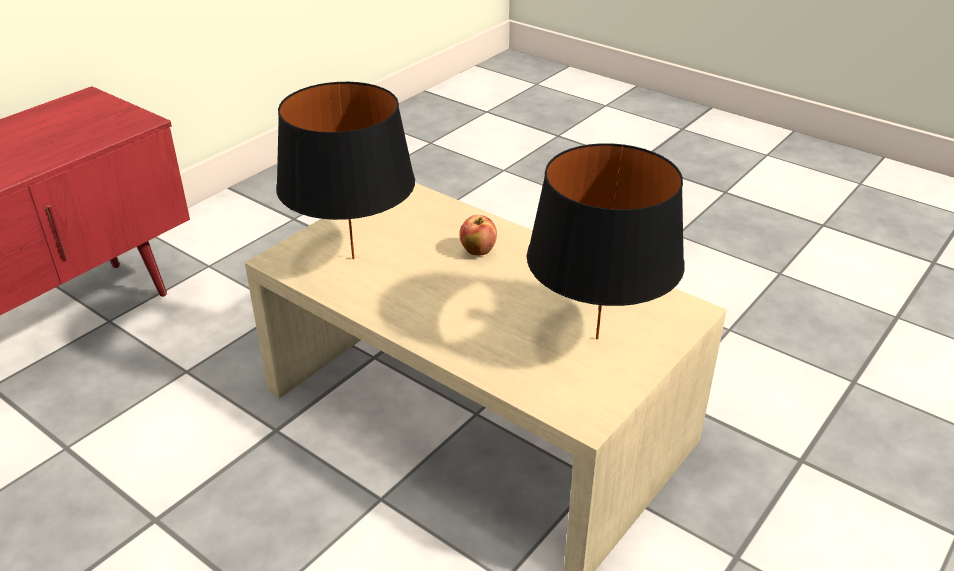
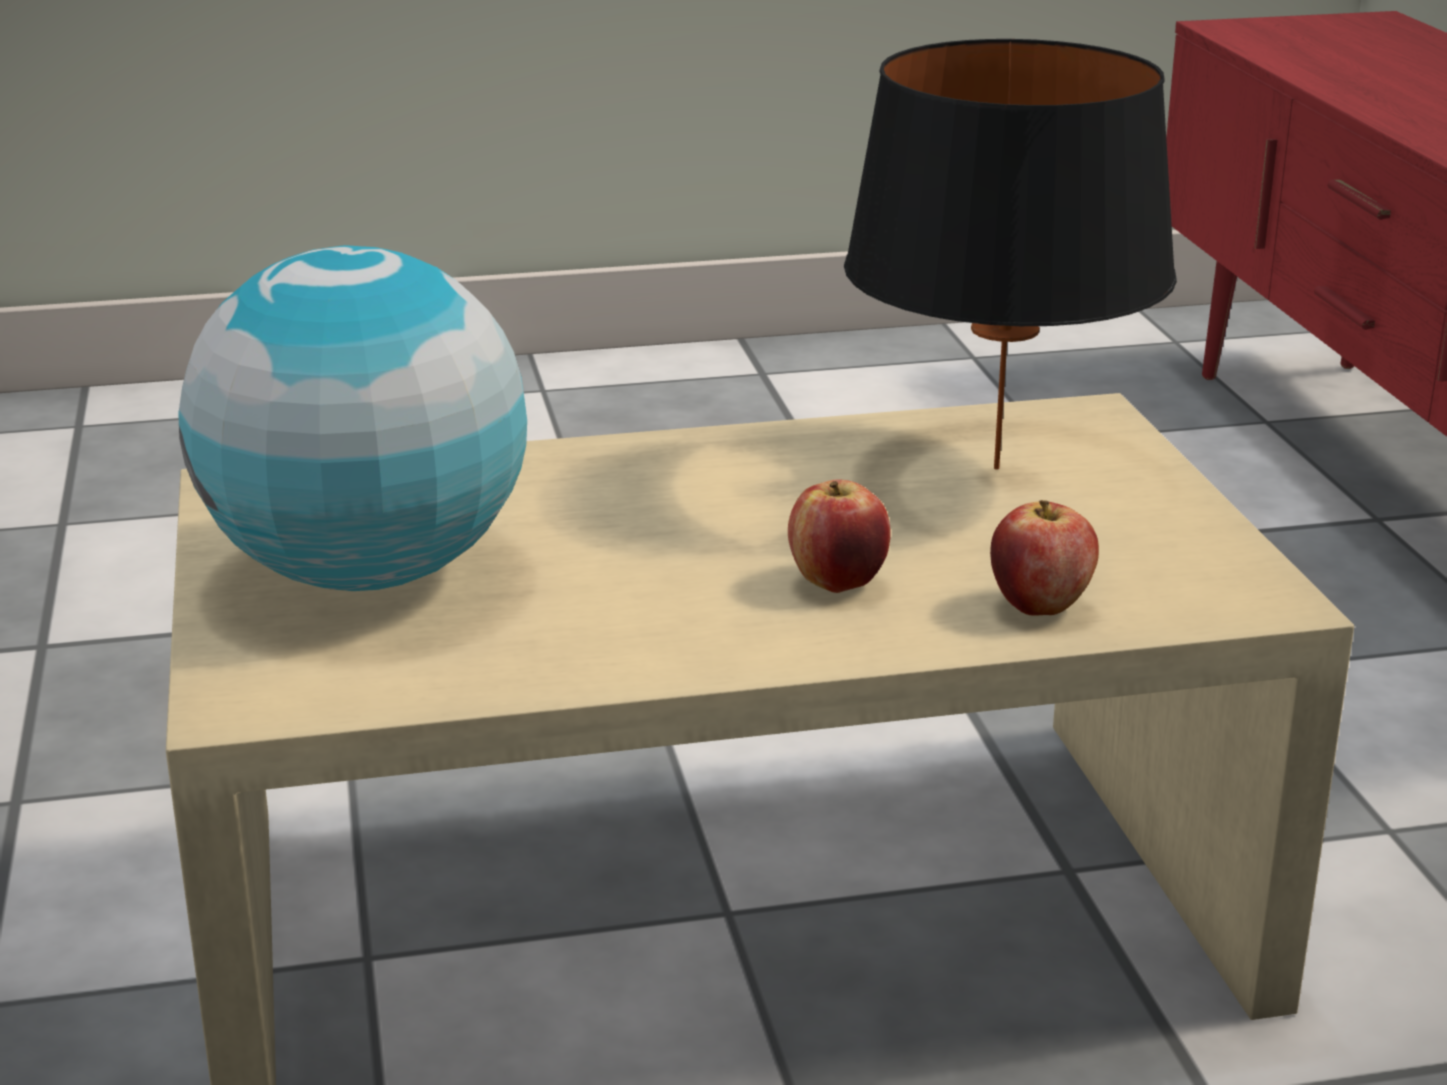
camera: 130 degrees right, 10 degrees down
(448, 216) = (1039, 606): none -> apple
(597, 338) = (369, 572): black table lamp -> globe

